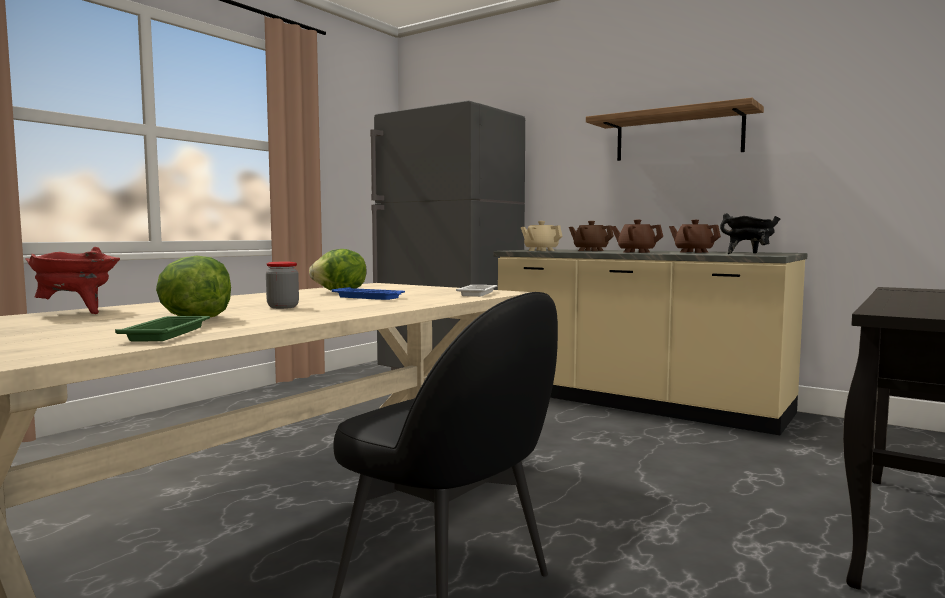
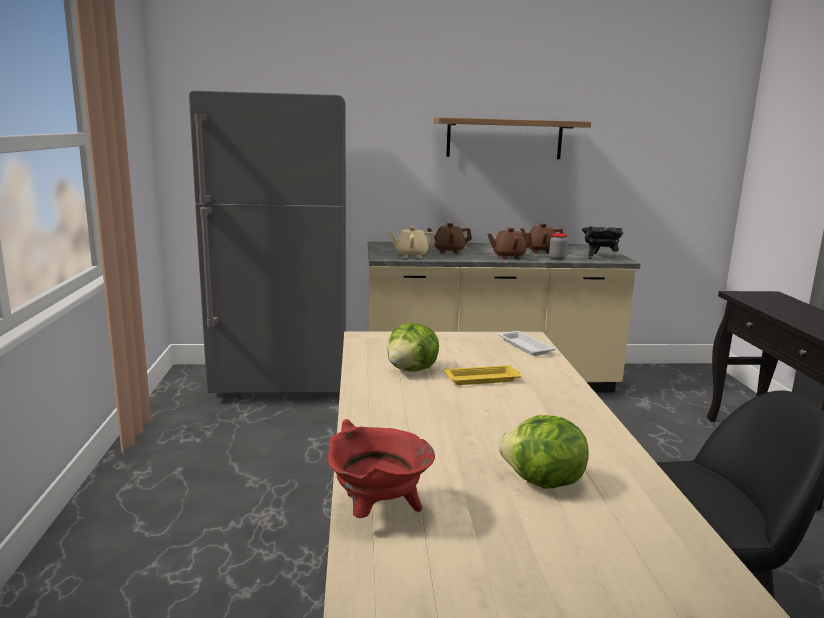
camera: 40 degrees left, 10 degrees up
(168, 333) = (646, 524): green tray -> none
(283, 307) = (504, 427): jar -> jar (557, 258)
(369, 297) = (483, 379): blue tray -> yellow tray

